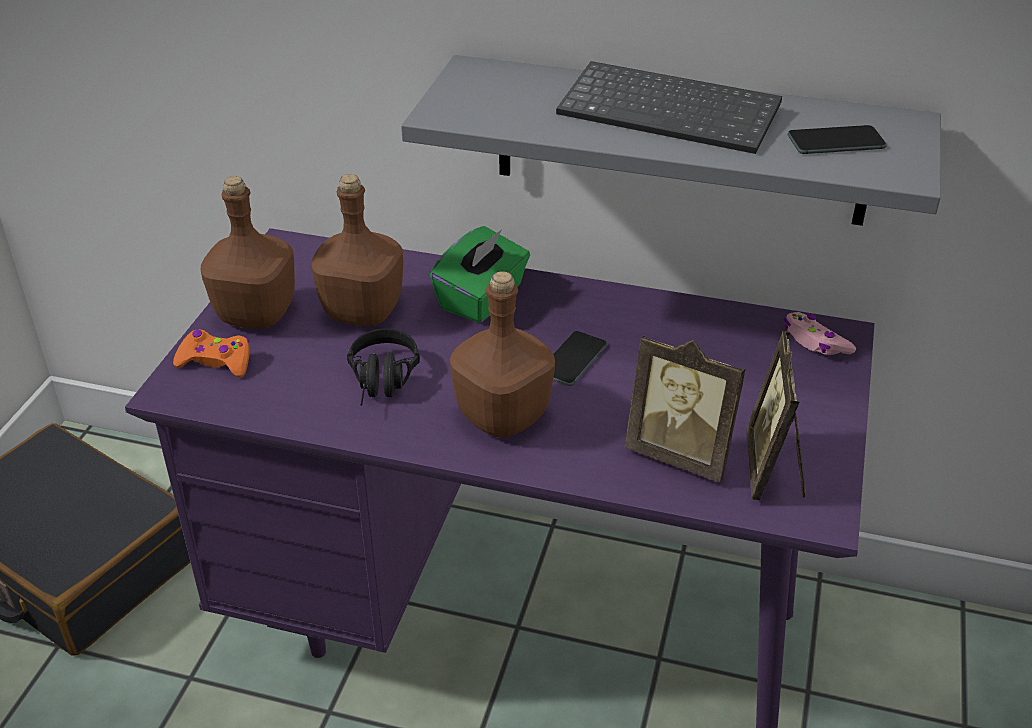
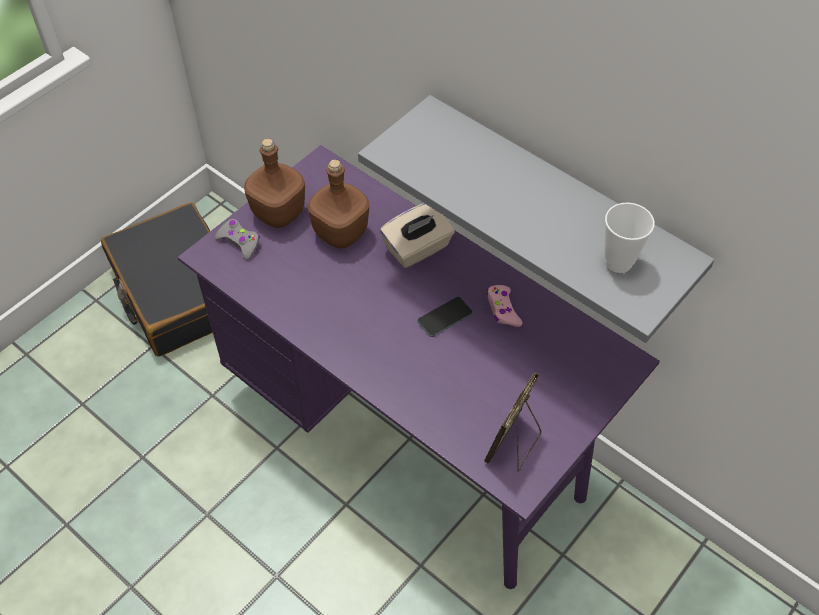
camera: 25 degrees right, 15 degrees up
(216, 361) = (239, 242): orange game controller -> grey game controller
(383, 383) = (324, 293): black headphones -> none
(482, 298) = (417, 249): green tissue box -> beige tissue box
(501, 417) = (377, 344): brown bottle -> none
(672, 111) = (532, 197): keyboard -> none
(681, 454) = (465, 412): picture frame -> none
(815, 342) = (607, 361): pink game controller -> pink game controller (502, 309)
(836, 141) = (618, 262): phone -> cup

